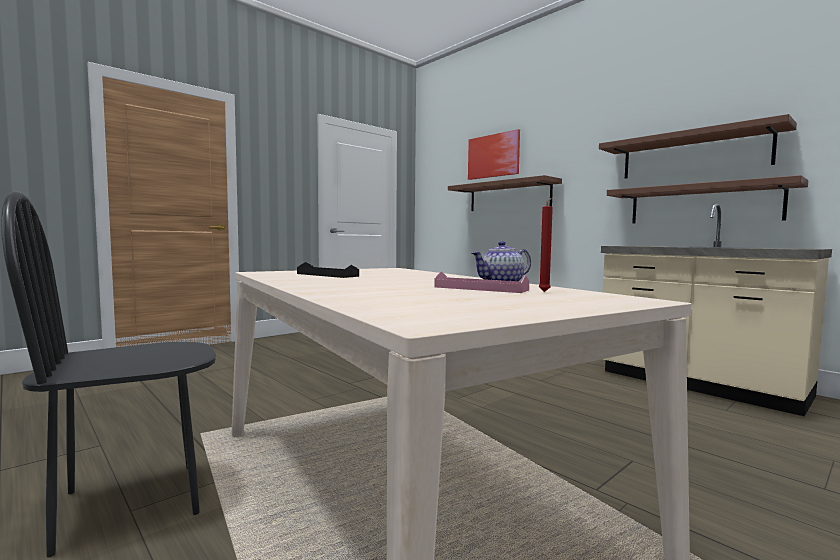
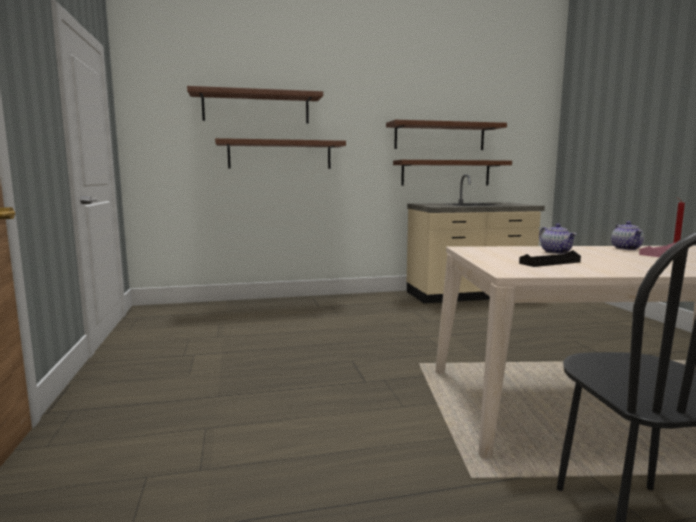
camera: 60 degrees left, 5 degrees up
(409, 275) = (556, 252): none -> teapot
(493, 156) = (256, 108): picture -> brown shelf

